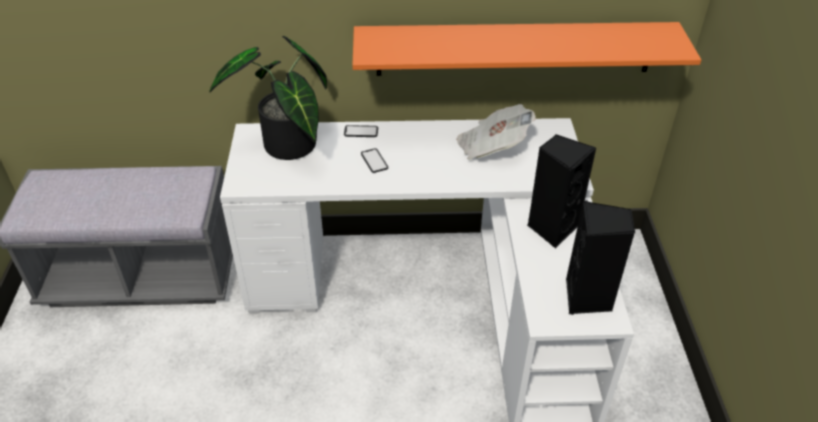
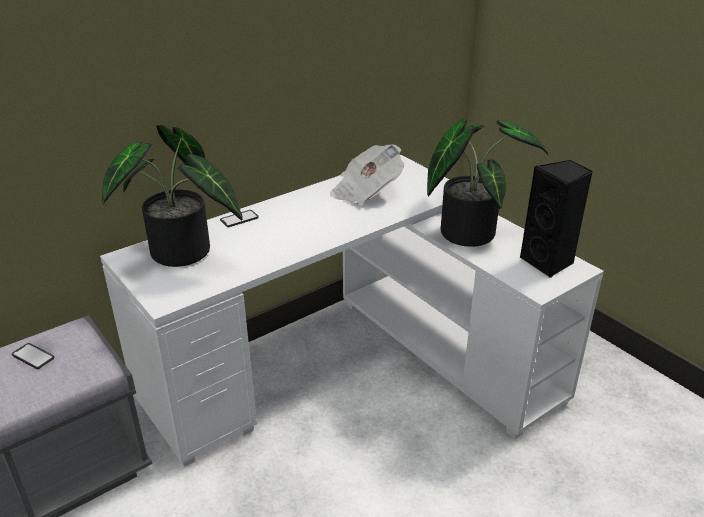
camera: 35 degrees left, 10 degrees down
(374, 161) = (278, 235): phone -> phone (33, 356)
(514, 48) = (350, 97): orange shelf -> none
(551, 228) = (468, 230): black speaker -> potted plant

